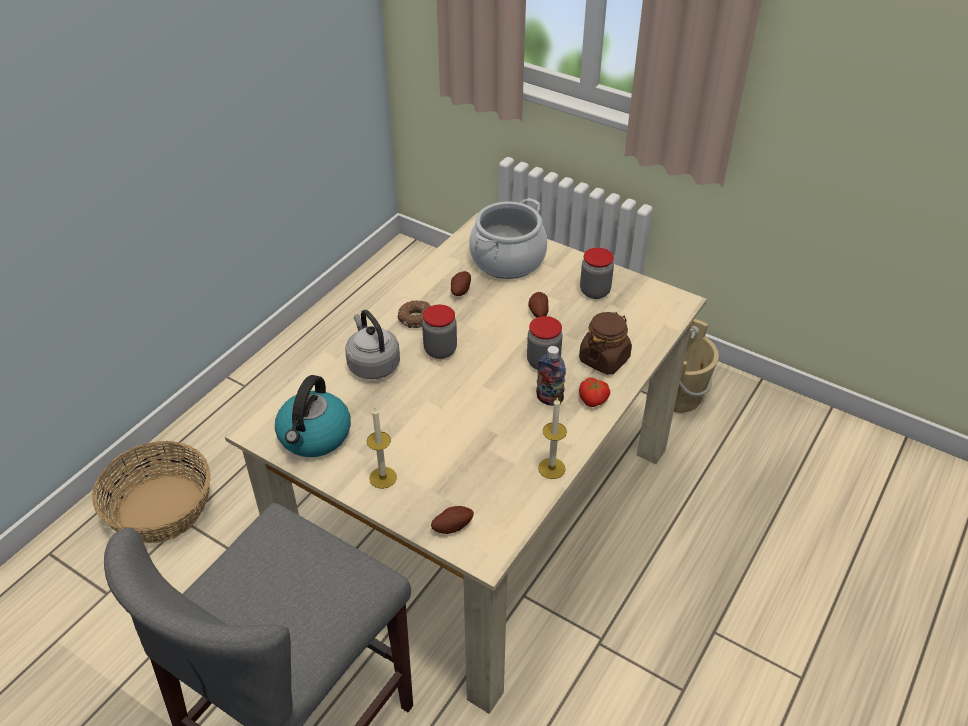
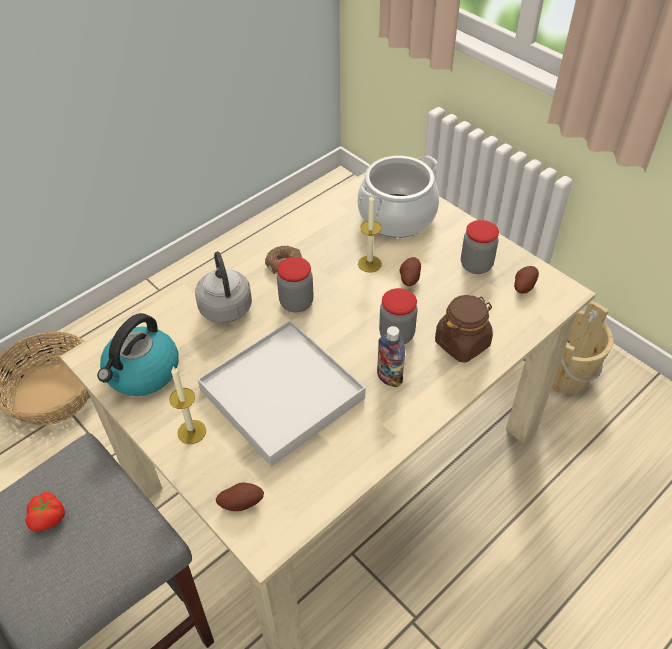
camera: 15 degrees right, 5 degrees up
(456, 430) = (282, 394): none -> white tray
(460, 291) = (338, 242): potato -> potato (523, 286)
(551, 468) = (366, 457): candle -> candle (369, 264)
(594, 399) = (436, 387): tomato -> tomato (49, 518)

